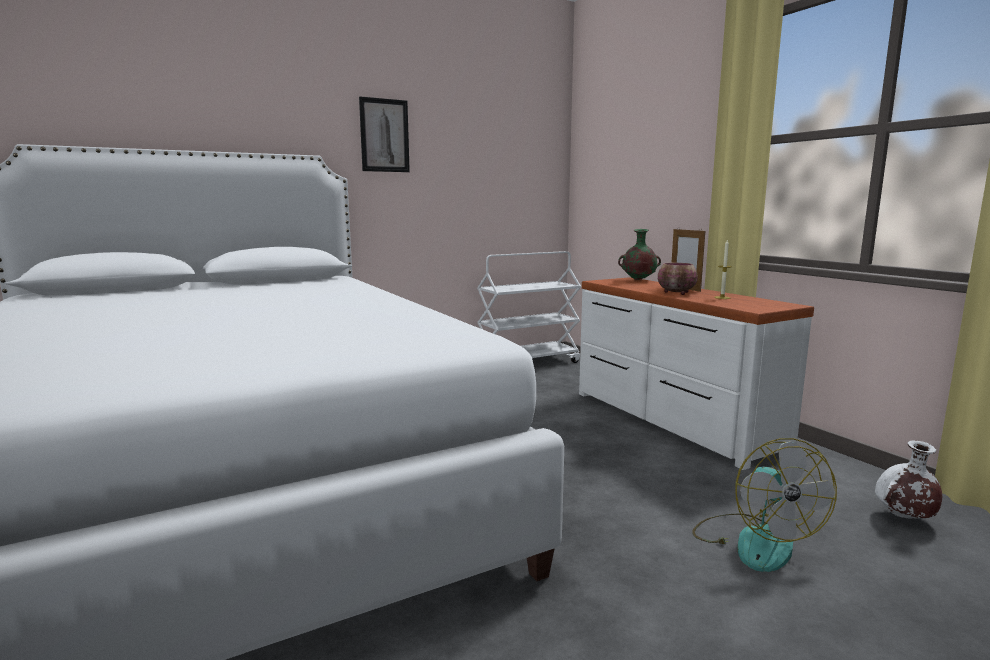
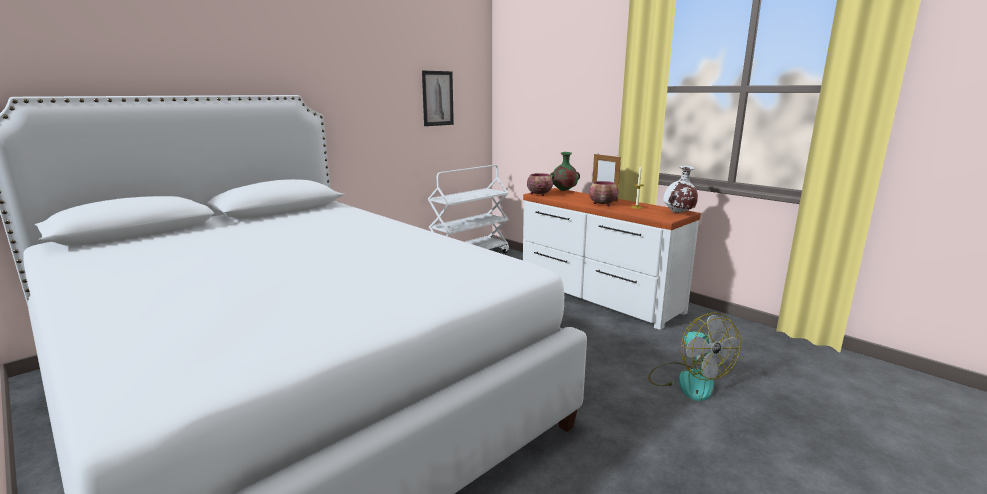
camera: 15 degrees left, 5 degrees up
(384, 135) = (349, 74): picture -> picture (437, 98)
(602, 281) = (539, 194): none -> bowl
(903, 517) = (765, 351): white vase -> white vase (678, 213)

